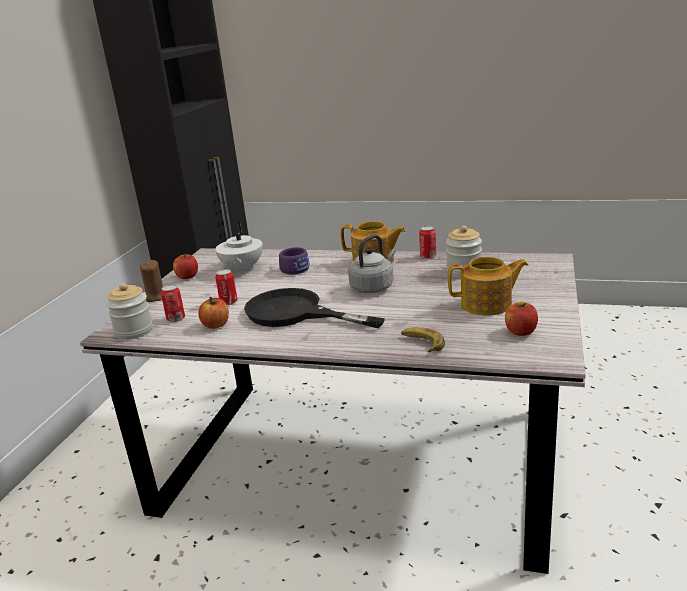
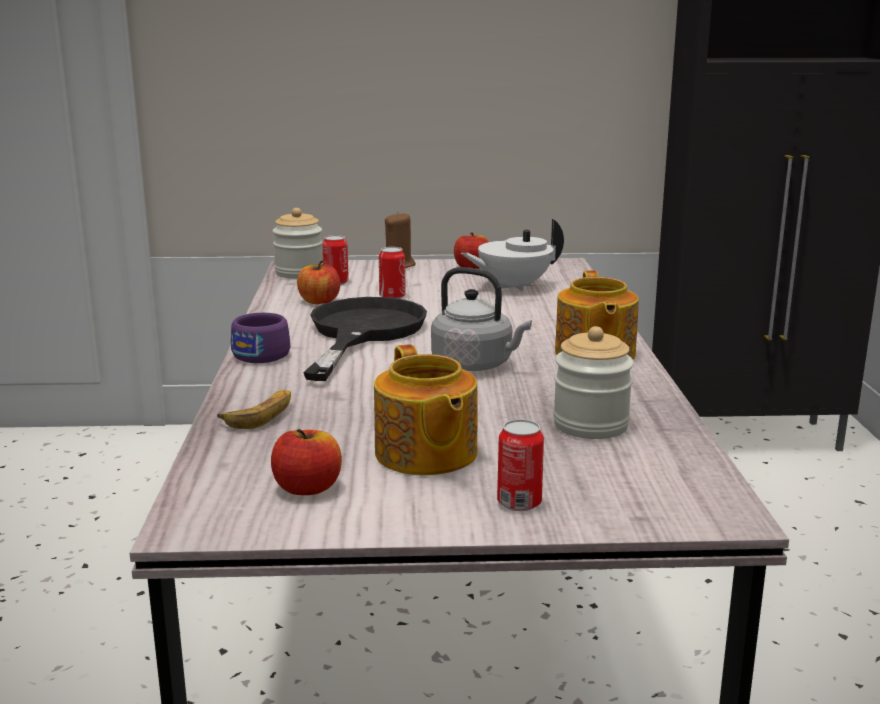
camera: 70 degrees right, 5 degrees down
(292, 269) = (527, 311): purple cup -> purple cup (266, 354)
(428, 256) = (649, 390): can -> can (519, 503)

